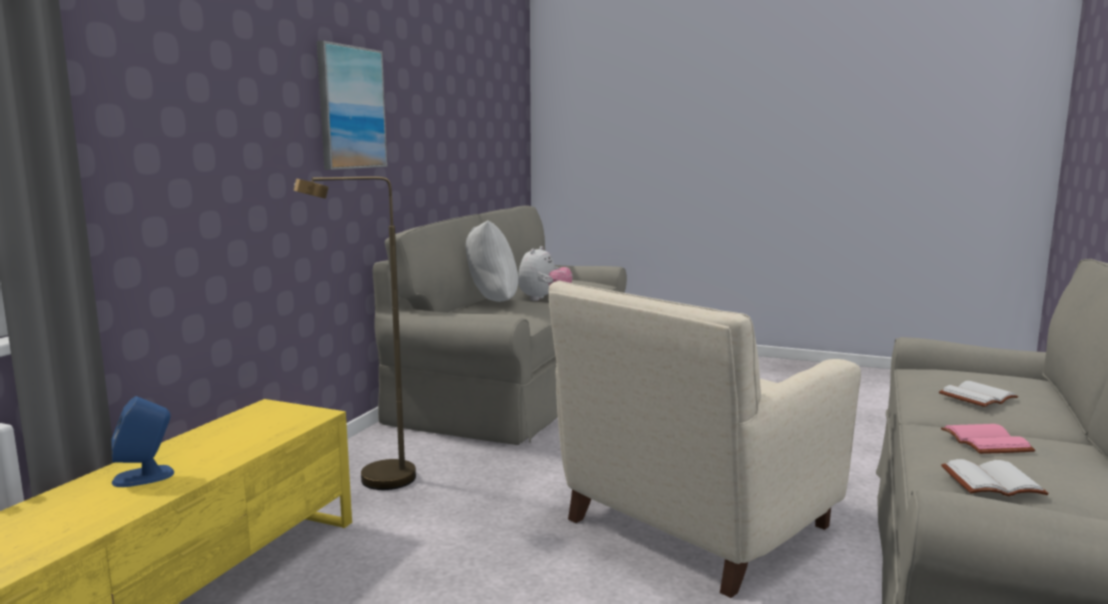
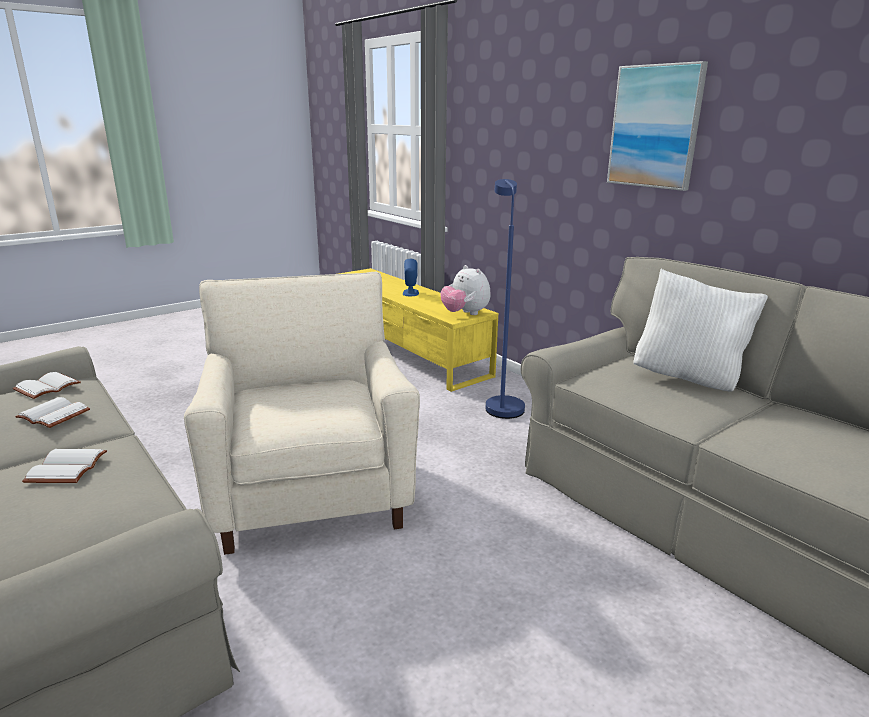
camera: 120 degrees right, 10 degrees up
(374, 482) = (502, 404): brown floor lamp -> blue floor lamp
(544, 299) = (733, 422): plush toy -> plush toy (465, 314)
(988, 442) = (51, 415): pink book -> white book

